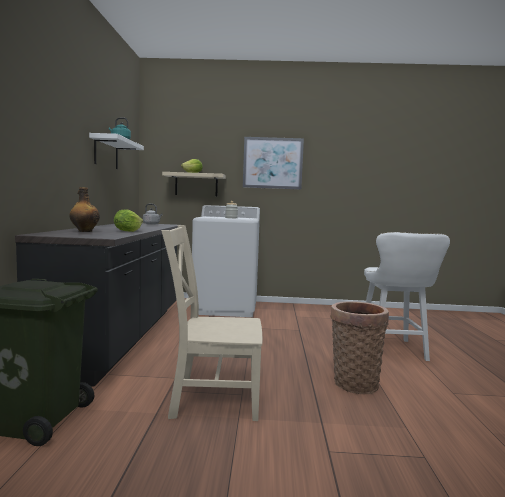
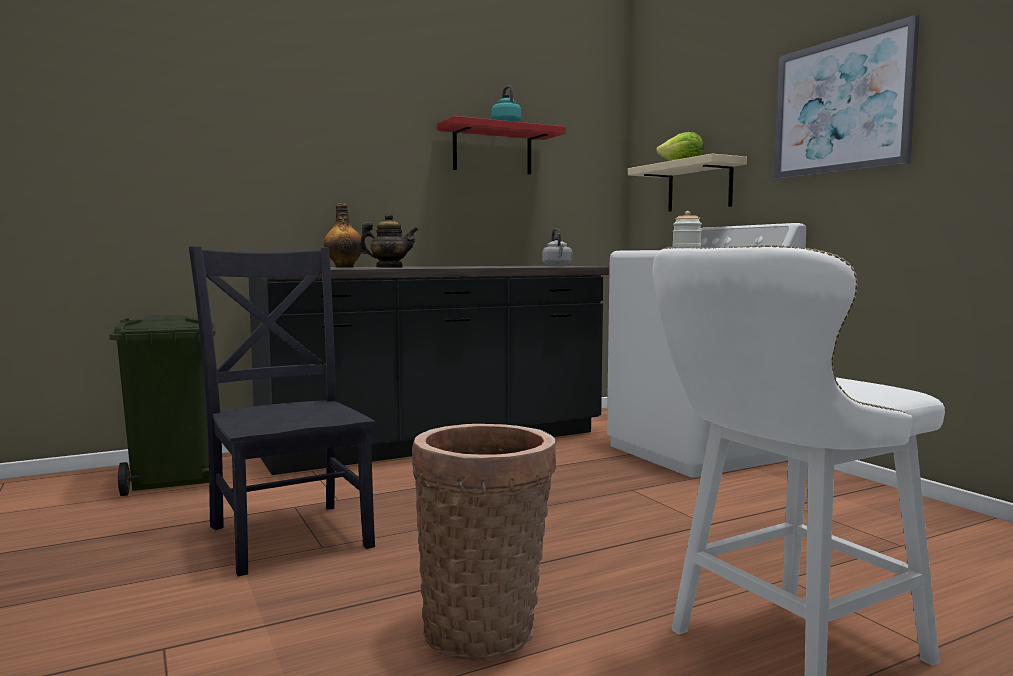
camera: 60 degrees right, 0 degrees up
(106, 153) = (492, 150): white shelf -> red shelf
(128, 231) = (389, 267): lettuce -> teapot
(211, 398) = (289, 533): beige chair -> black chair

